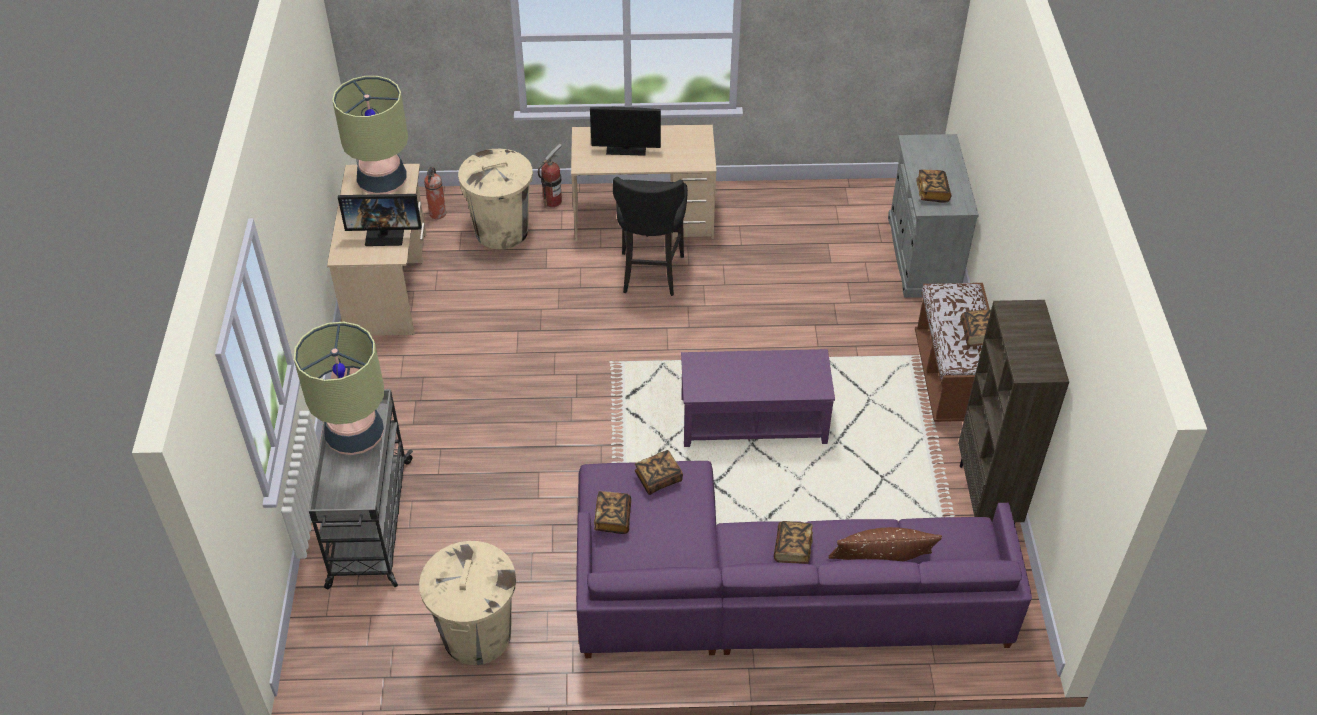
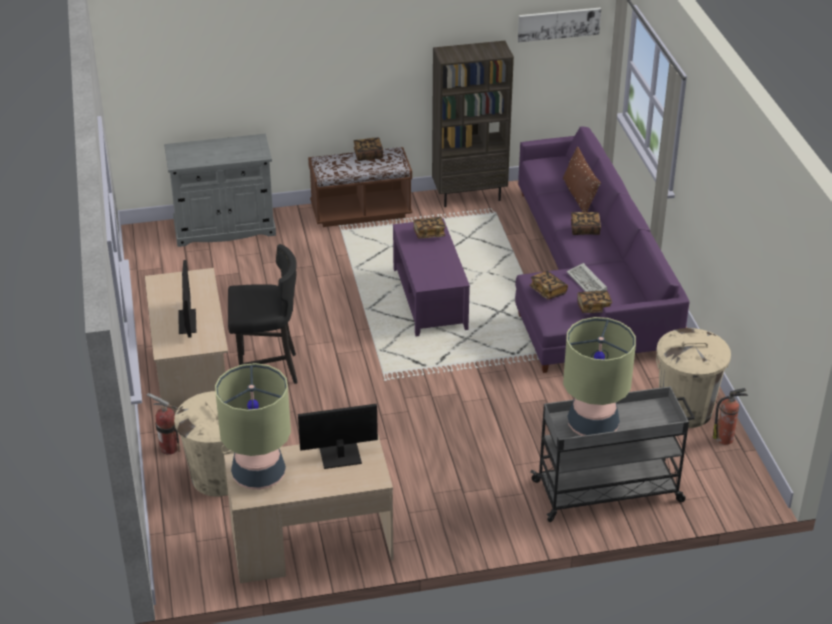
camera: 100 degrees left, 10 degrees down
(385, 234) = (339, 455): monitor -> monitor turned 90 degrees counterclockwise
(437, 214) = (197, 530): fire extinguisher -> fire extinguisher (725, 438)
(668, 524) = (587, 282): none -> keyboard
(932, 192) = (242, 152): book -> book (429, 234)
(1098, 439) = (558, 24): none -> picture

